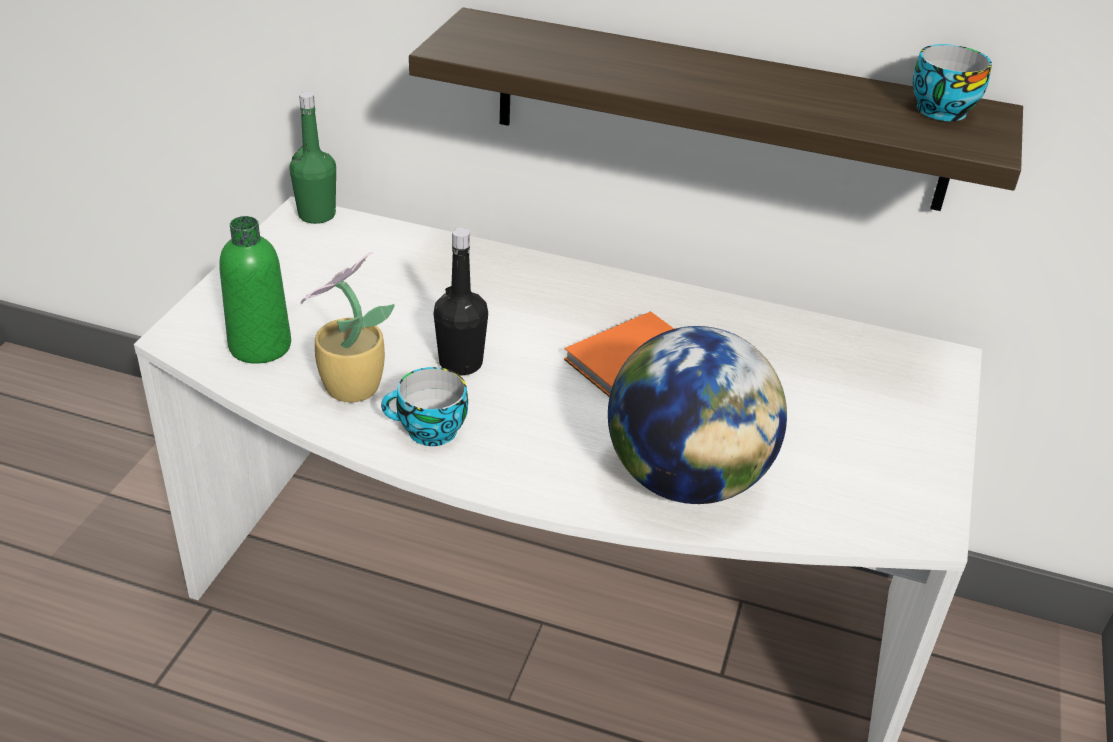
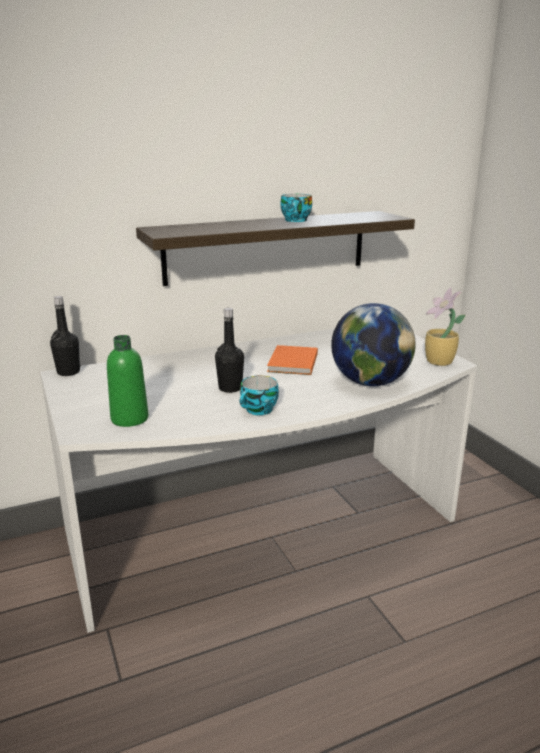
camera: 40 degrees left, 15 degrees down
(317, 215) = (68, 372): green bottle -> black bottle
(349, 389) = (199, 413): potted plant -> potted plant (439, 362)
(938, 109) = (361, 215): cup -> cup (294, 220)

